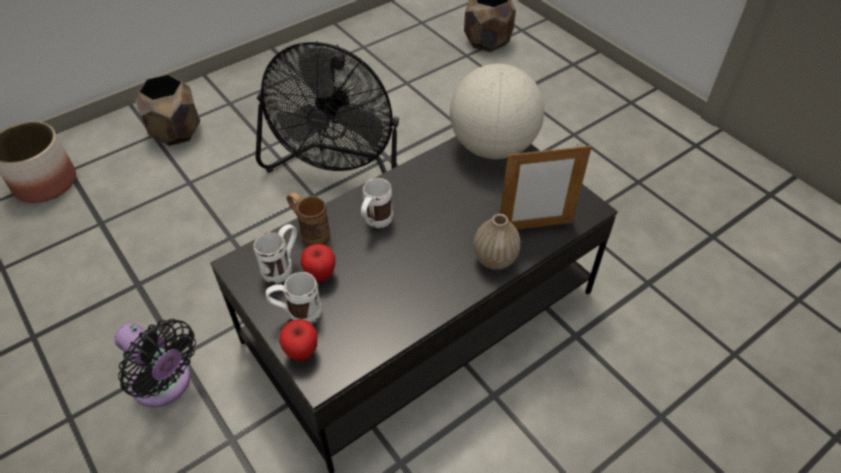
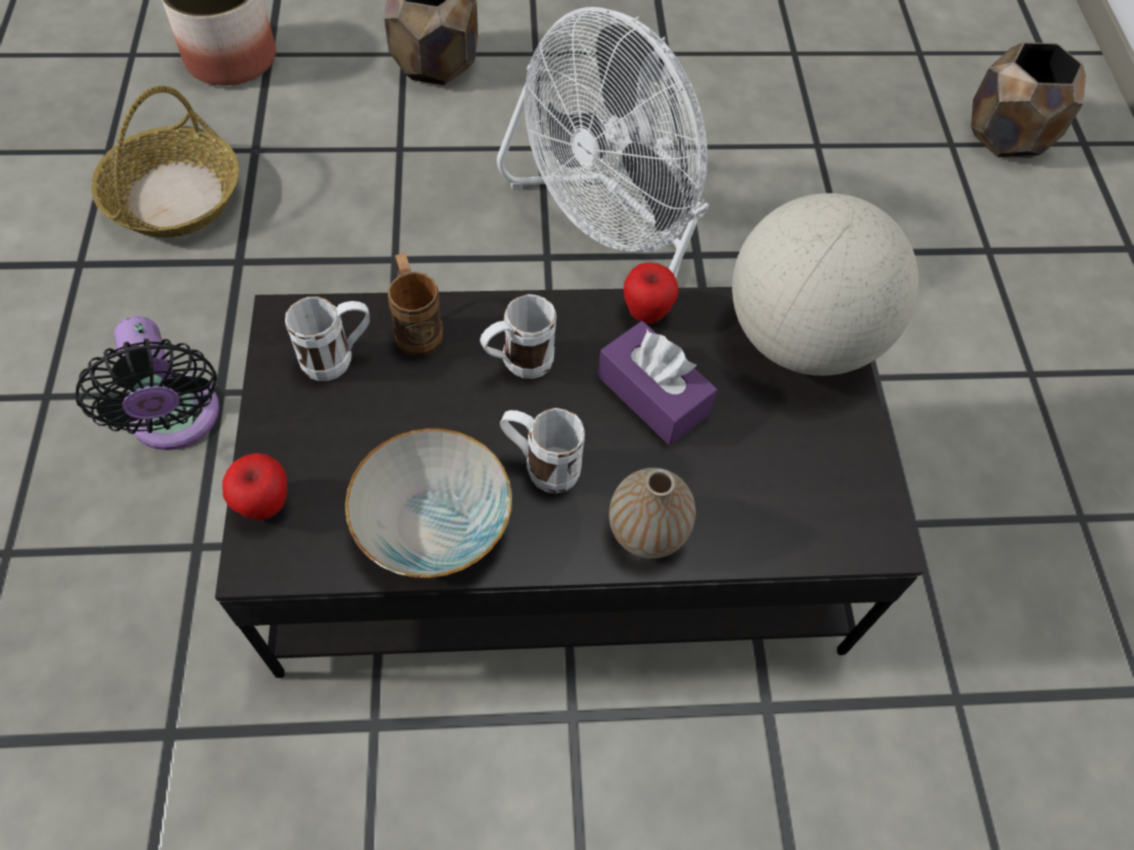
camera: 30 degrees right, 10 degrees up
(68, 271) = (174, 196): none -> basket
(297, 314) = (302, 443): white mug -> white mug (541, 466)
(320, 274) = (379, 401): apple -> apple (646, 312)
(334, 164) = (612, 224): black fan -> white fan
(394, 312) = (431, 523): none -> bowl
(449, 203) = (653, 395): none -> purple tissue box
(535, 226) = (757, 515): picture frame -> none

